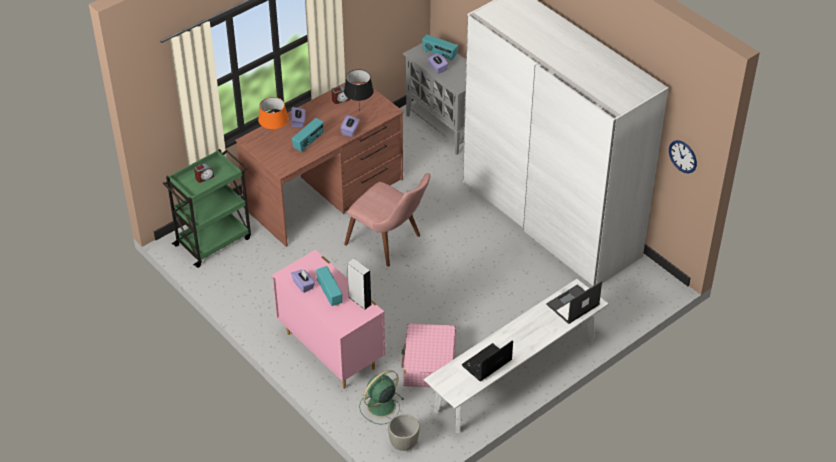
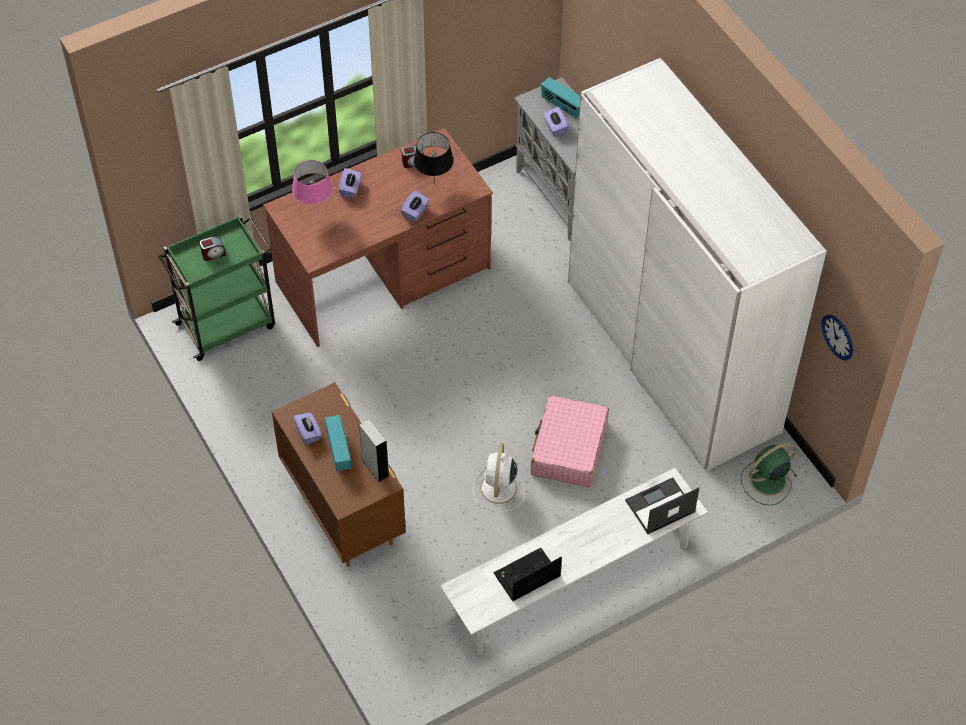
camera: 10 degrees right, 10 degrees up
(275, 139) = (315, 212): orange table lamp -> pink table lamp
(309, 142) = (357, 222): radio -> none
(330, 350) = (343, 508): pink dresser -> brown dresser
(380, 406) = (388, 600): green fan -> green fan (766, 481)
(391, 243) = (453, 362): pink chair -> none
(403, 443) = (406, 658): grey planter -> none
(429, 363) = (464, 548): pink suitcase -> pink suitcase (568, 449)
(445, 321) = (498, 489): none -> white fan

